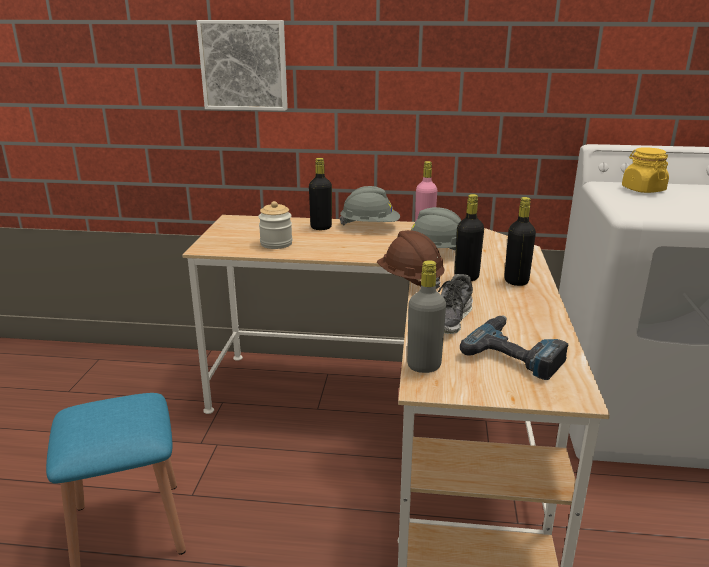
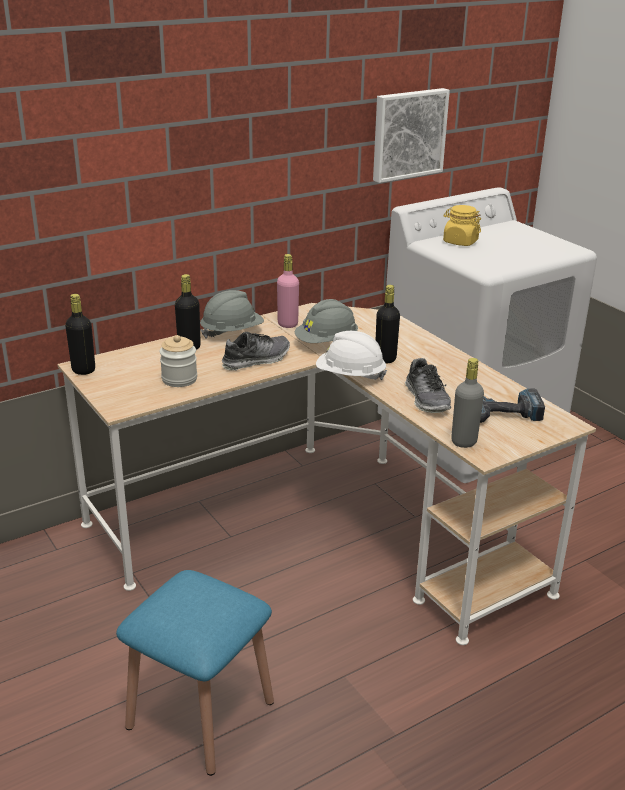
camera: 40 degrees left, 5 degrees up
(244, 65) = (72, 186): picture -> picture (408, 134)
(354, 248) = (256, 360): none -> shoe
(410, 280) = (350, 376): brown hard hat -> white hard hat
(516, 281) = (422, 350): black bottle -> black bottle (83, 370)

